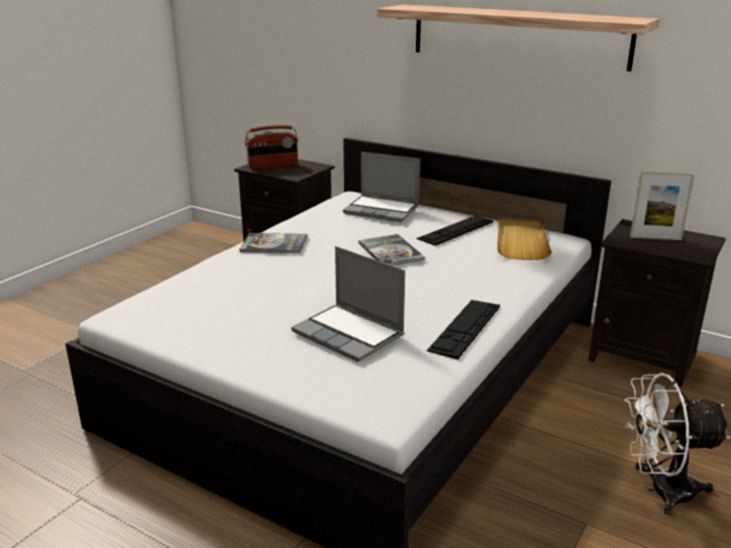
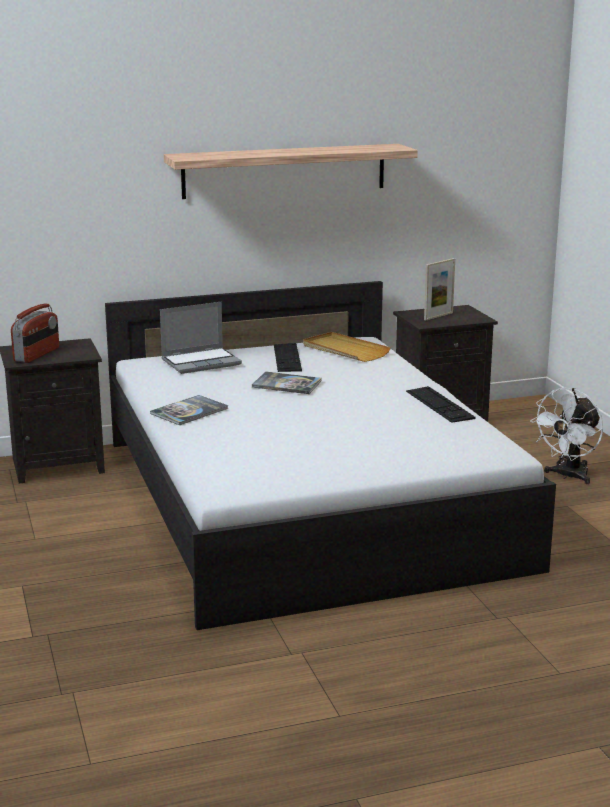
camera: 50 degrees left, 5 degrees down
(350, 334) = (394, 432): laptop -> none

